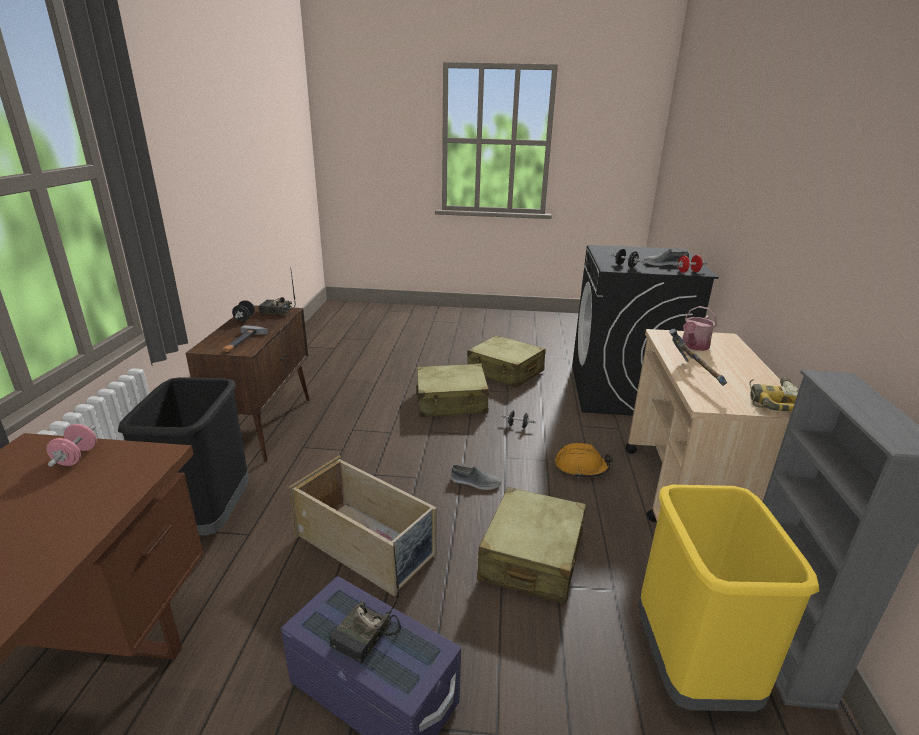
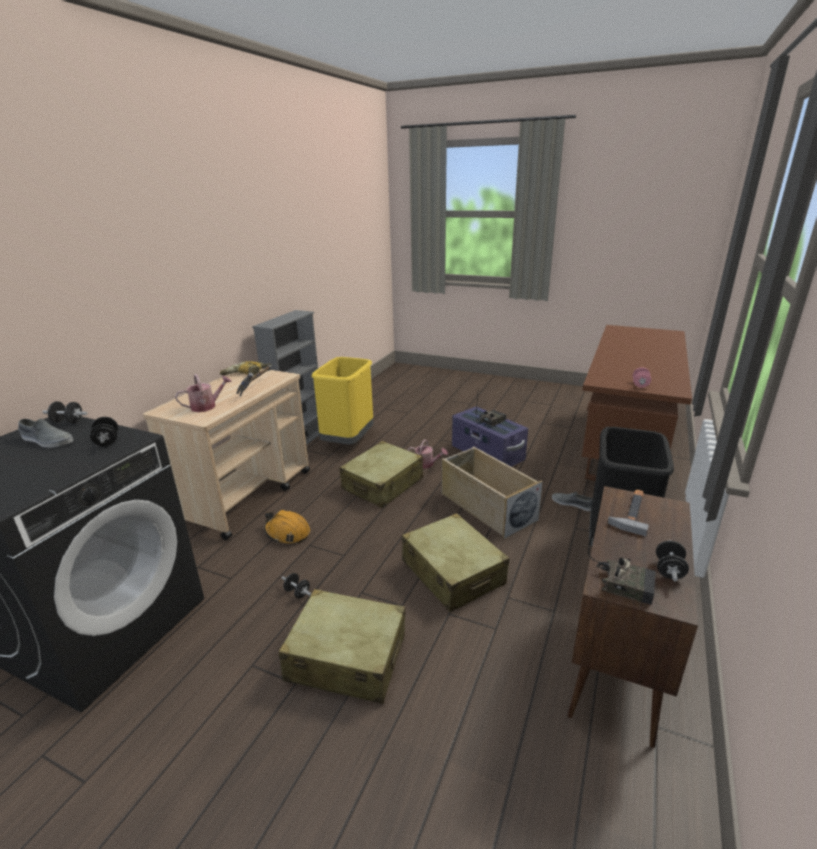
camera: 160 degrees left, 0 degrees up
(475, 482) = (387, 536): grey shoe -> grey shoe (572, 504)
(487, 624) = (427, 464): none -> watering can
(505, 372) = (203, 728): beige suitcase -> beige suitcase (453, 572)
(688, 272) = (68, 422): red dumbbell -> black dumbbell

